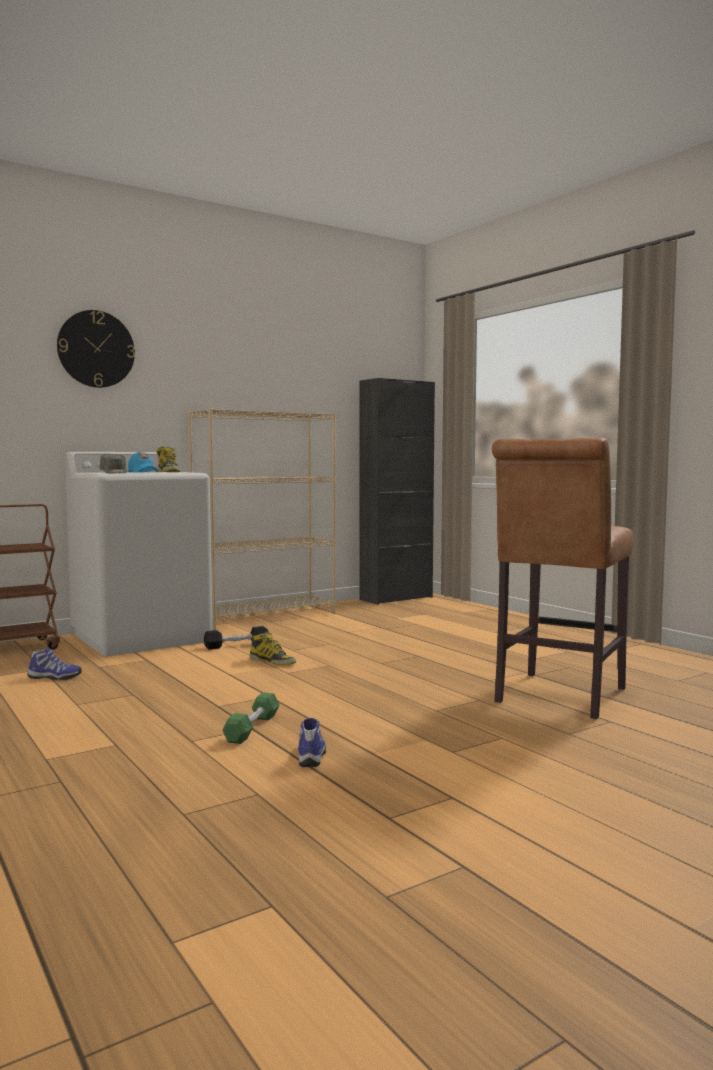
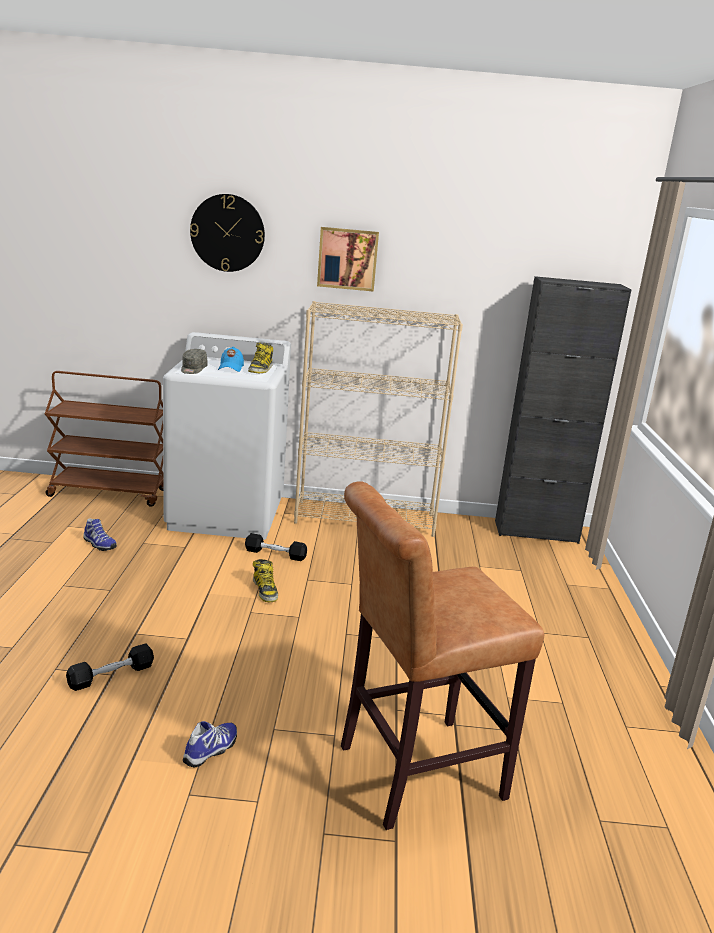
camera: 35 degrees right, 15 degrees up
(212, 372) = (347, 259): none -> picture
(252, 728) = (111, 675): green dumbbell -> black dumbbell
(312, 756) = (91, 735): shoe -> shoe (211, 750)

